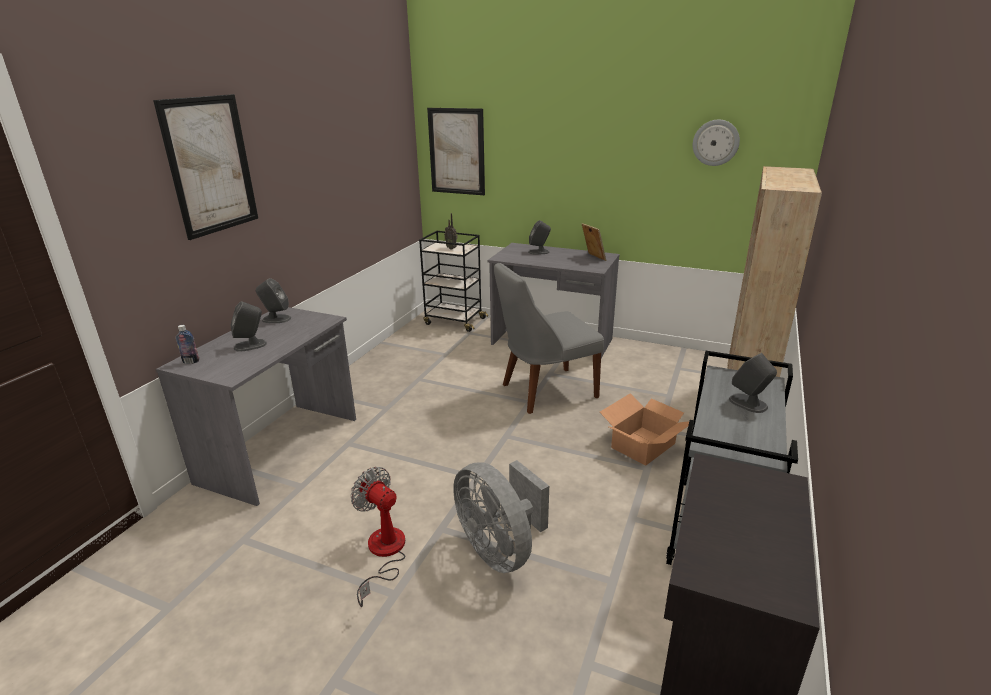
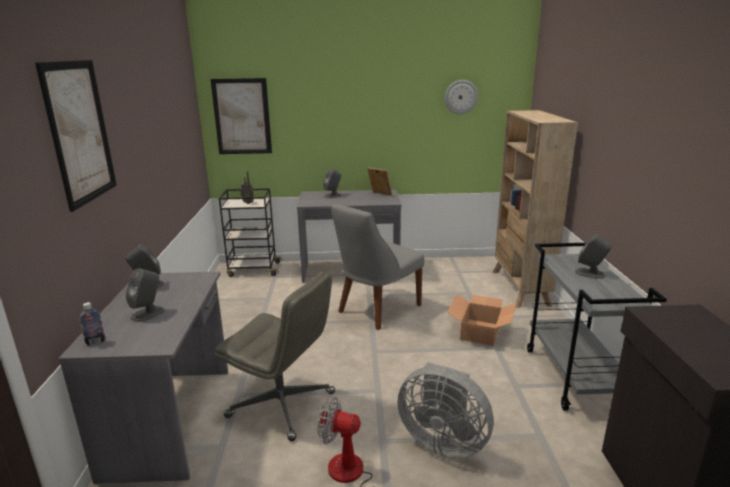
camera: 25 degrees left, 5 degrees down
(378, 464) = (283, 405): none -> grey office chair

